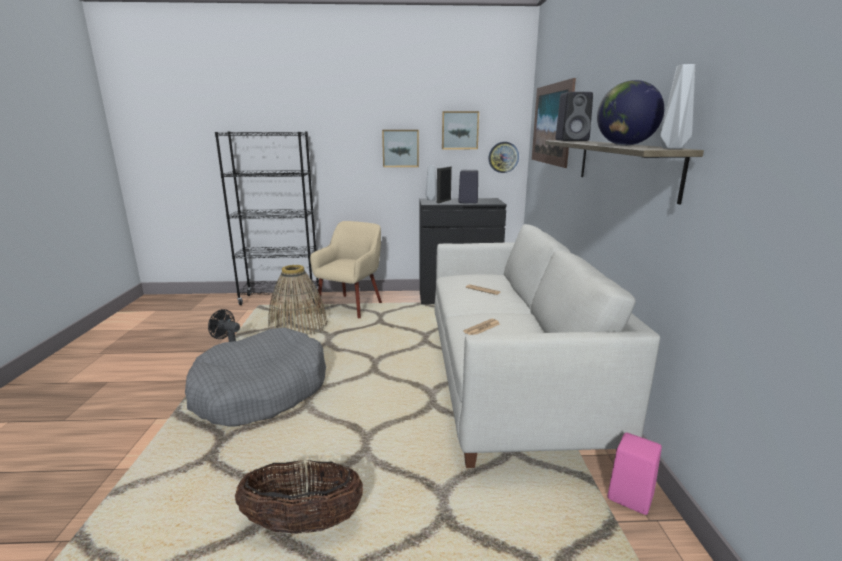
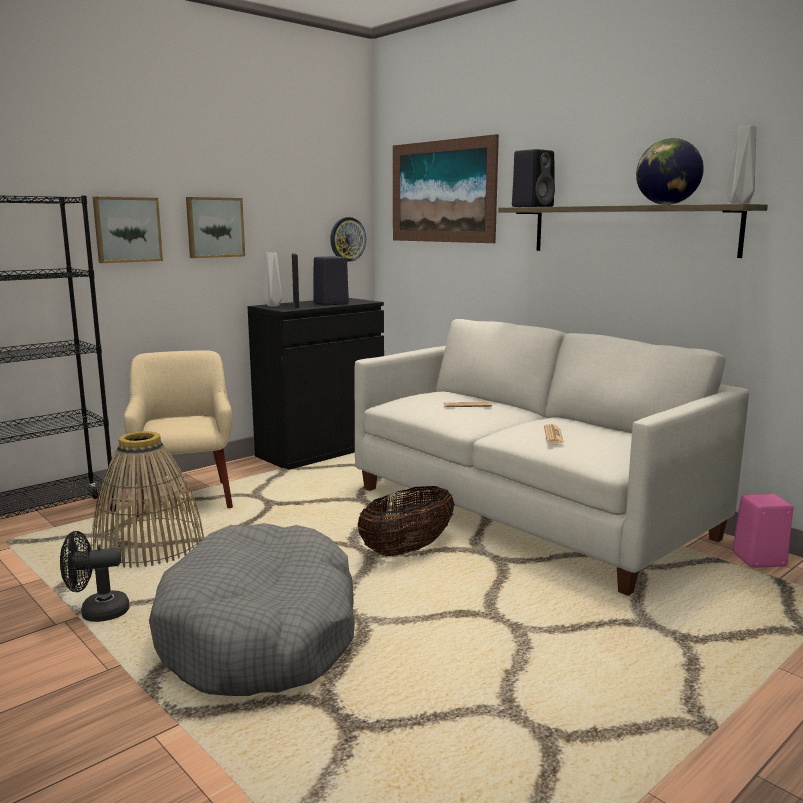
camera: 40 degrees left, 5 degrees down
(303, 523) = (583, 714): basket -> basket (407, 550)
(459, 130) = (293, 200): picture -> picture (127, 229)

